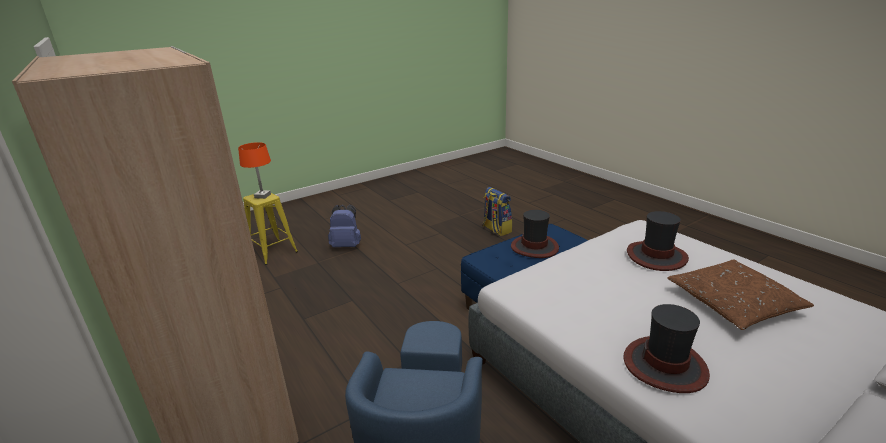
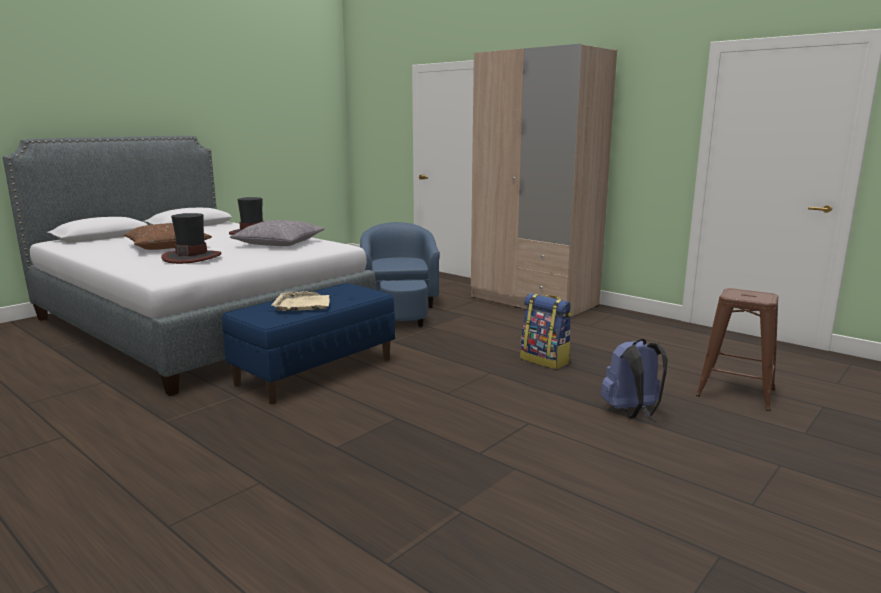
camera: 165 degrees right, 10 degrees down
(262, 196) = (748, 295): orange table lamp -> none
(272, 252) = (735, 392): yellow stool -> brown stool
(496, 229) = (357, 472): backpack -> backpack (545, 360)
(535, 247) = (303, 304): hat -> beige tray
(589, 303) = (279, 243): none -> grey pillow

